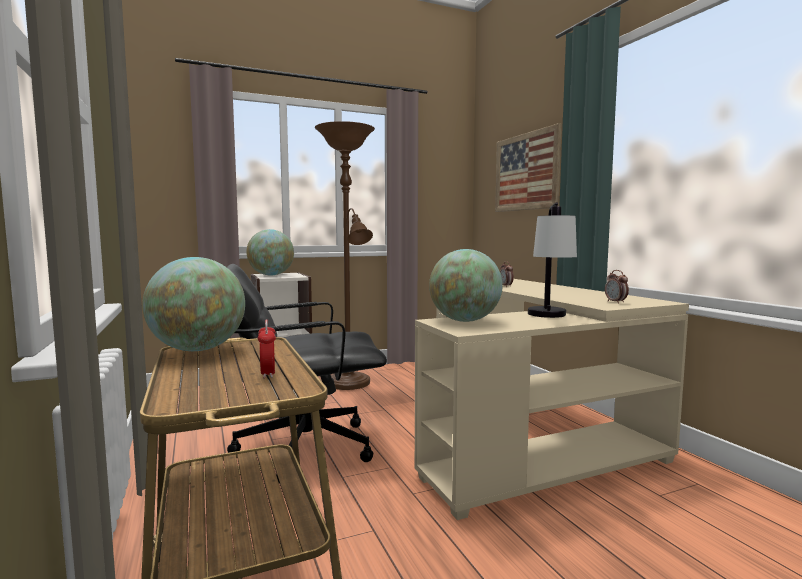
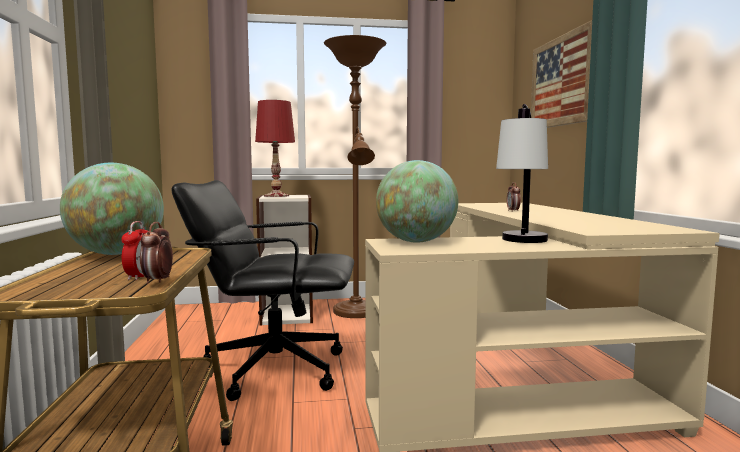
camera: 15 degrees right, 0 degrees up
(271, 275) = (276, 196): globe -> red table lamp
(615, 302) = (617, 228): alarm clock -> alarm clock (158, 281)

